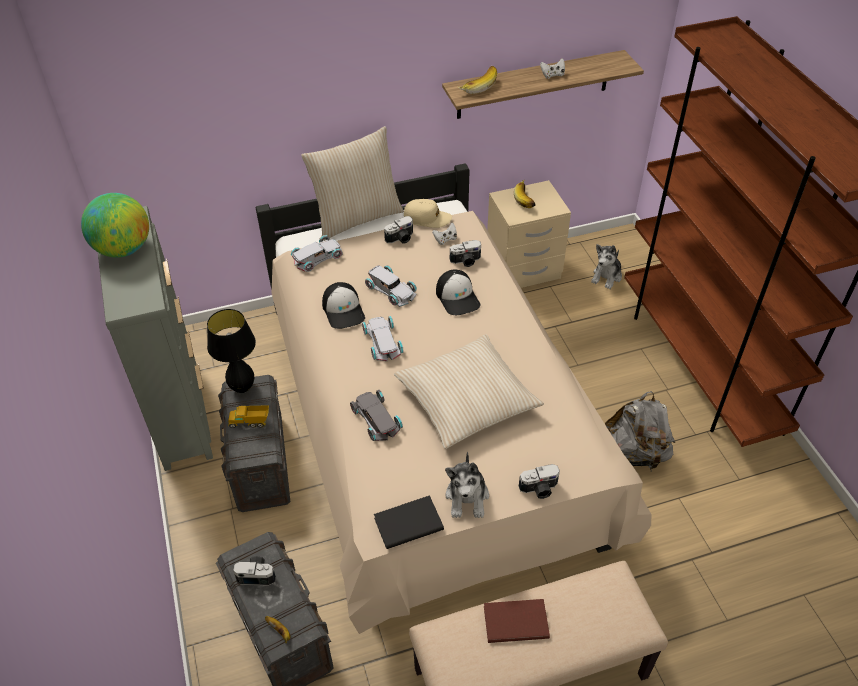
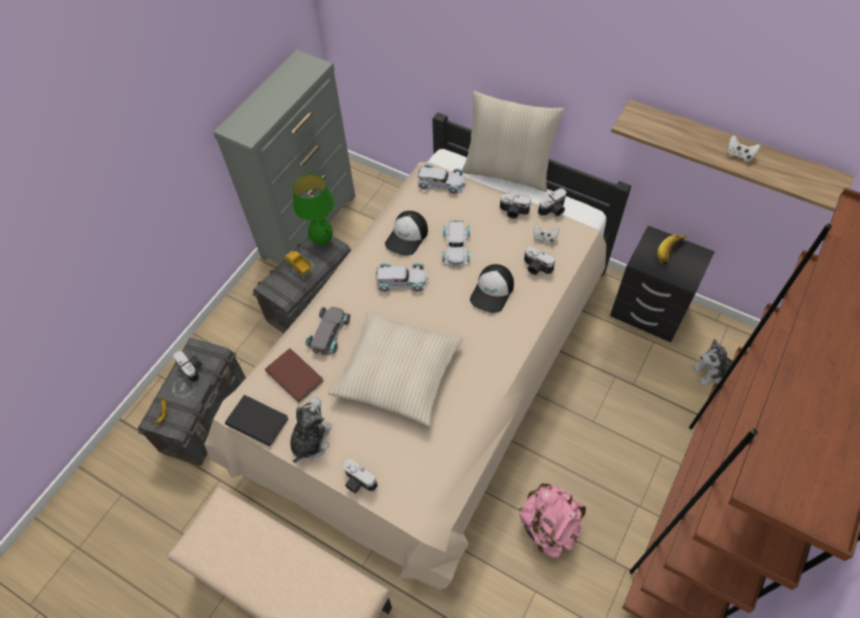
camera: 50 degrees right, 10 degrees up
(124, 249) = (282, 86): globe -> none
(242, 388) = (322, 240): black table lamp -> green table lamp
(383, 341) = (402, 281): white toy car -> white toy car turned 60 degrees clockwise
(427, 218) = (553, 210): beige cap -> camera
(467, 497) = (310, 440): plush toy -> plush toy turned 150 degrees clockwise
(477, 86) = (655, 121): banana -> none
(514, 621) = (267, 549): brown book -> brown book (295, 375)
(523, 270) = (648, 311): beige nightstand -> black nightstand
(635, 452) = (548, 527): grey backpack -> pink backpack

